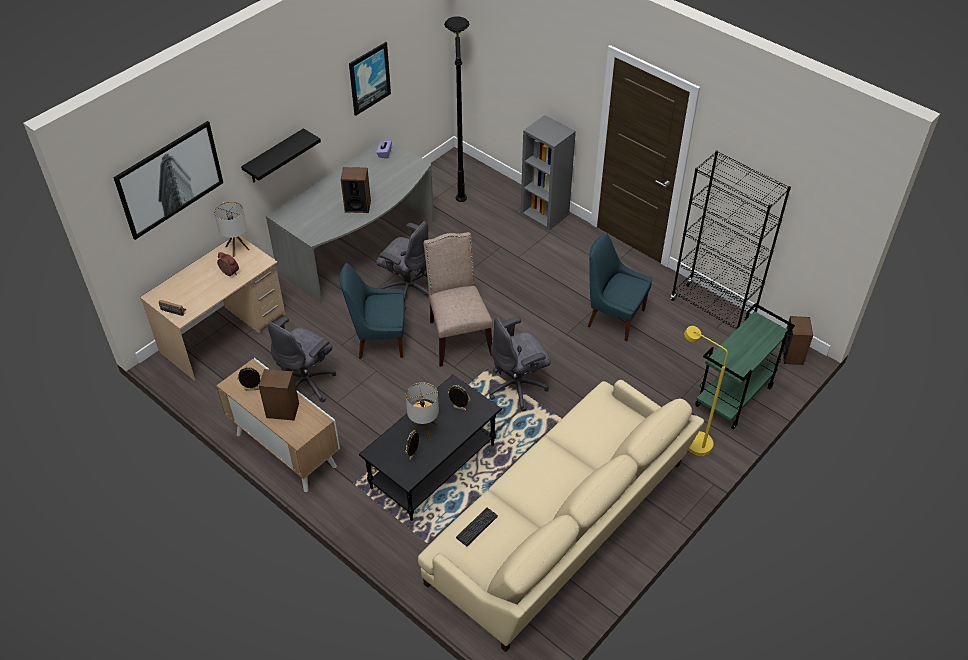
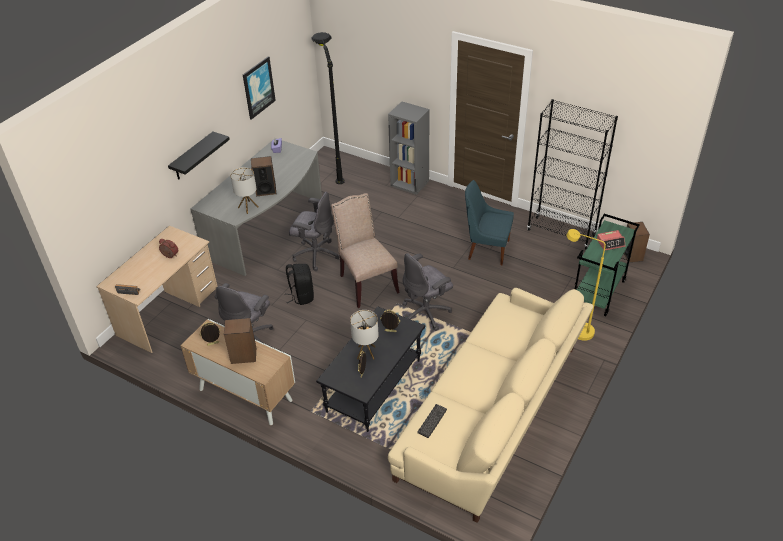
camera: 10 degrees left, 5 degrees down
(169, 179) = (112, 178): picture -> none
(237, 248) = (172, 236): table lamp -> table lamp (248, 207)
(378, 340) = (301, 296): blue chair -> black backpack
(752, 343) = (610, 243): none -> alarm clock

